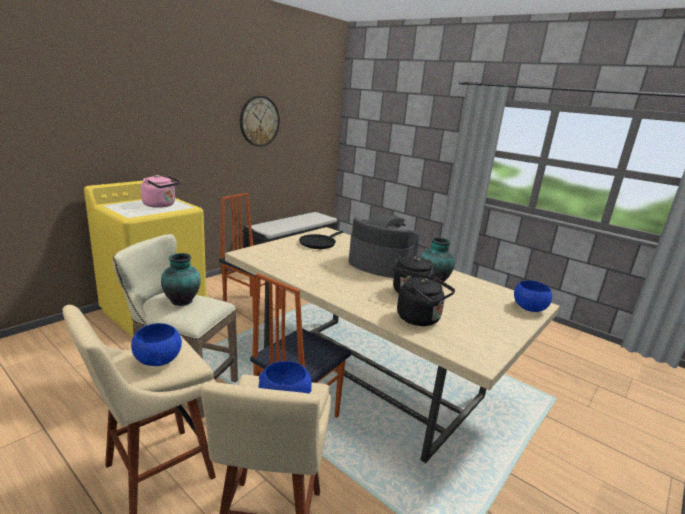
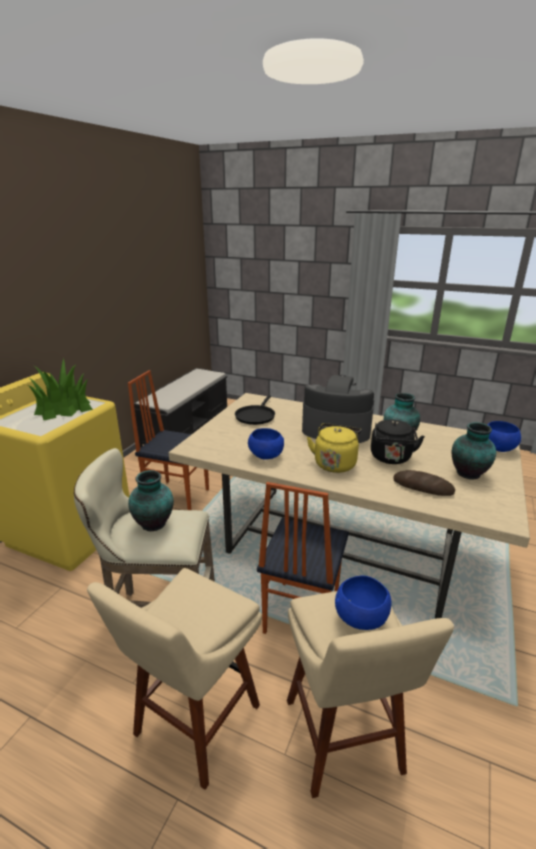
camera: 15 degrees left, 5 degrees up
(158, 360) = (195, 610): blue bowl -> blue bowl (265, 455)
(161, 205) = (63, 408): pink kettle -> potted plant
(259, 121) = (130, 279): wall clock -> none
(355, 287) = (335, 463): none -> yellow kettle
(421, 319) = (423, 486): black kettle -> bread
(477, 320) = (469, 474): none -> vase

